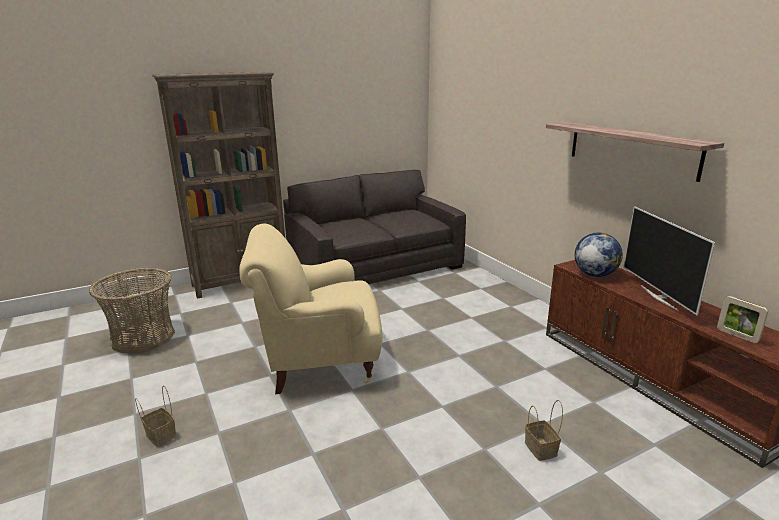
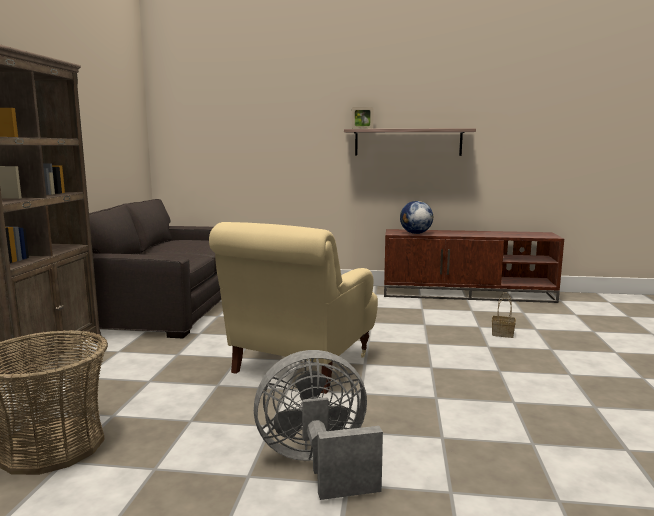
camera: 55 degrees left, 10 degrees down
(160, 435) = (318, 465): basket -> grey fan
(659, 297) = (464, 233): television -> none
(737, 335) = (522, 235): picture frame -> picture frame (362, 129)

